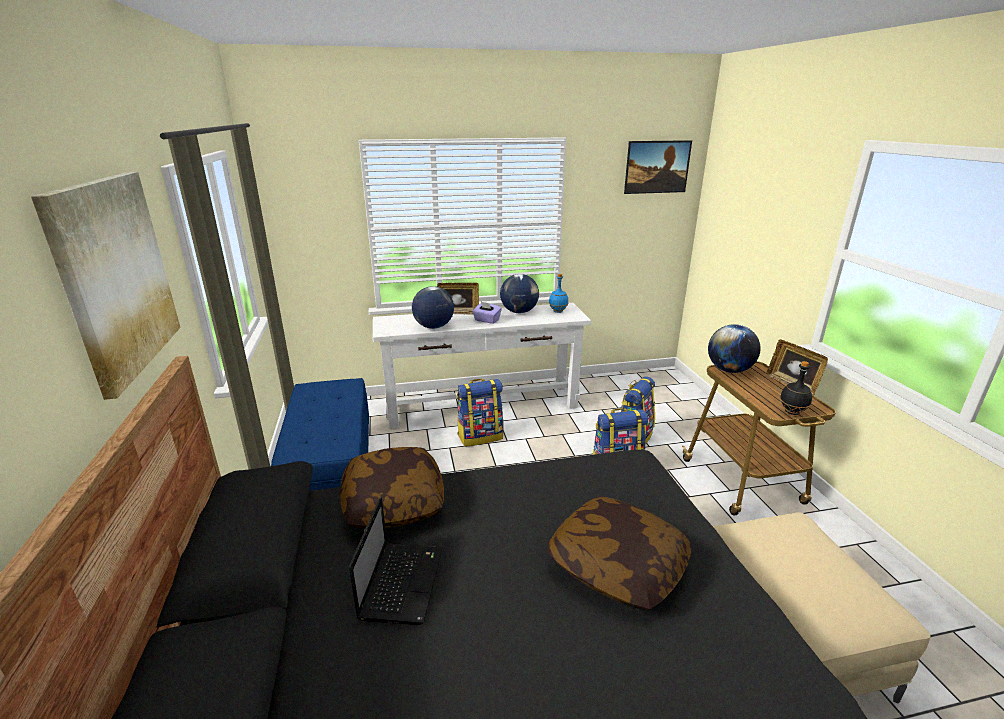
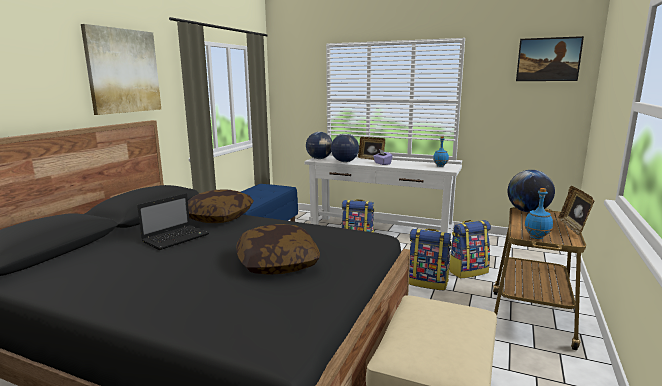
camera: 35 degrees right, 10 degrees down
(519, 312) = (412, 163): globe -> globe (319, 159)
(791, 412) = (536, 237): black bottle -> blue bottle

